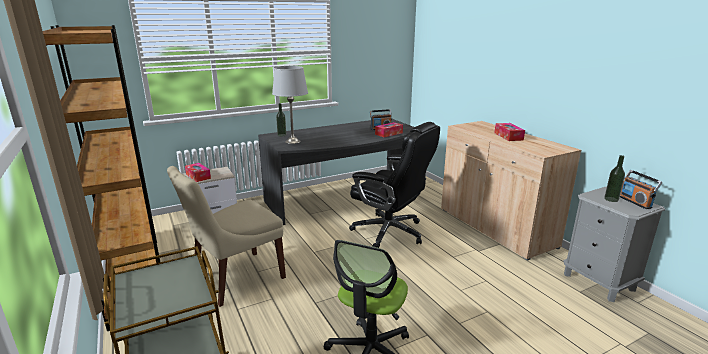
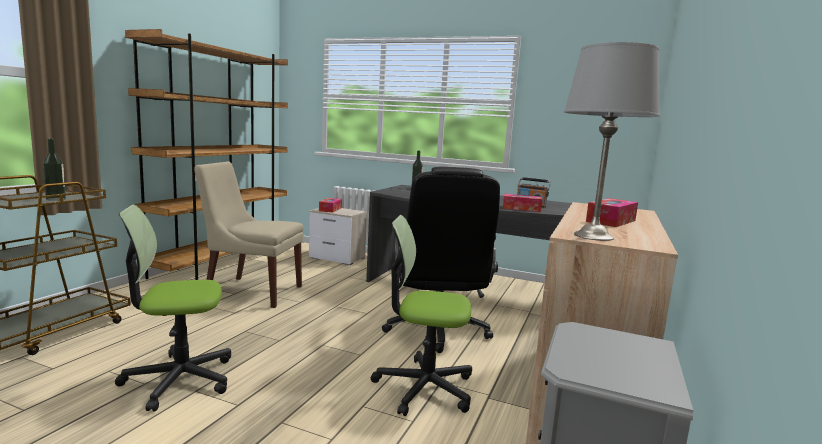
camera: 50 degrees right, 10 degrees down
(292, 141) = (406, 191): grey table lamp -> grey table lamp (592, 236)
(455, 264) = (424, 387): none -> office chair
(611, 199) = (602, 348): bottle -> bottle (56, 199)
(635, 202) = (642, 373): radio -> none

